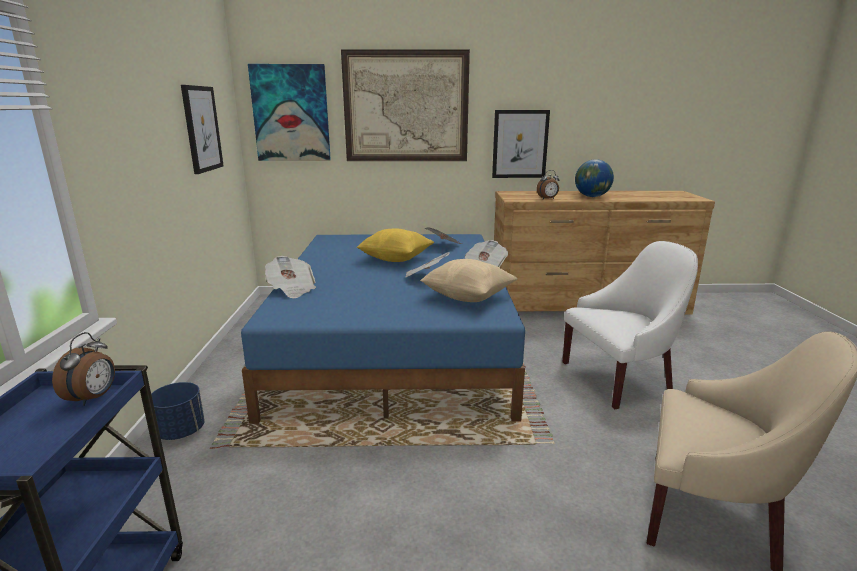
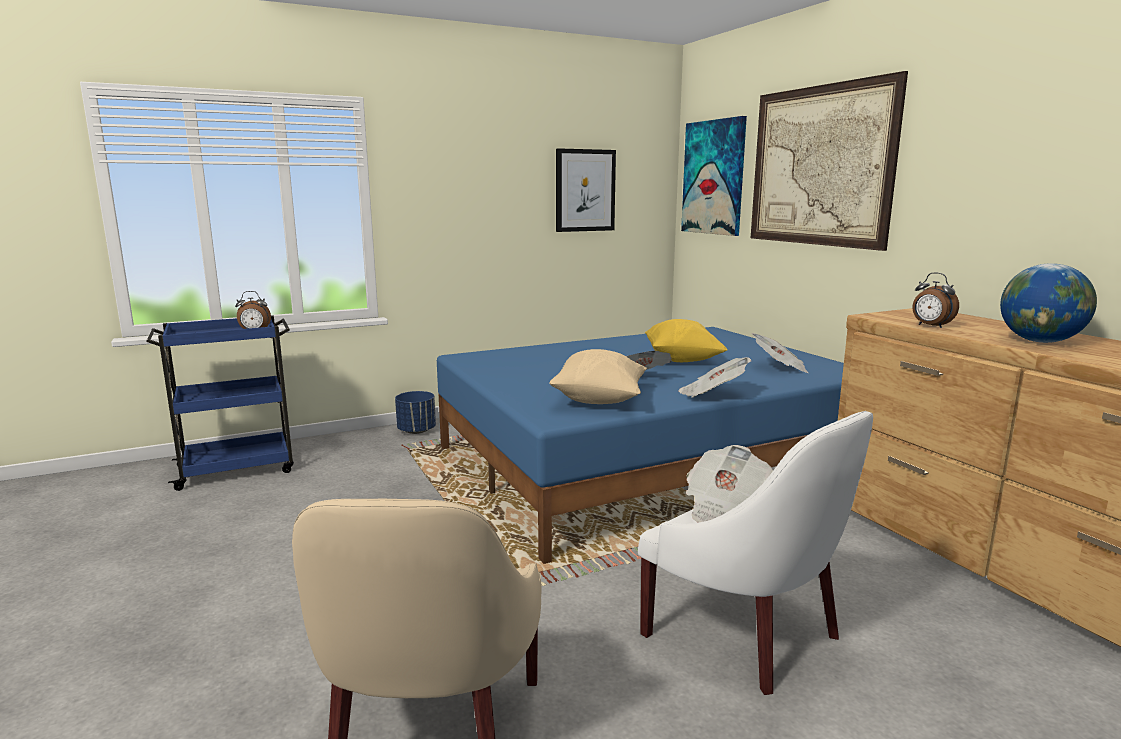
camera: 65 degrees right, 5 degrees down
(291, 289) = (535, 349): newspaper -> newspaper (724, 508)
(520, 144) = (973, 228): picture -> none

